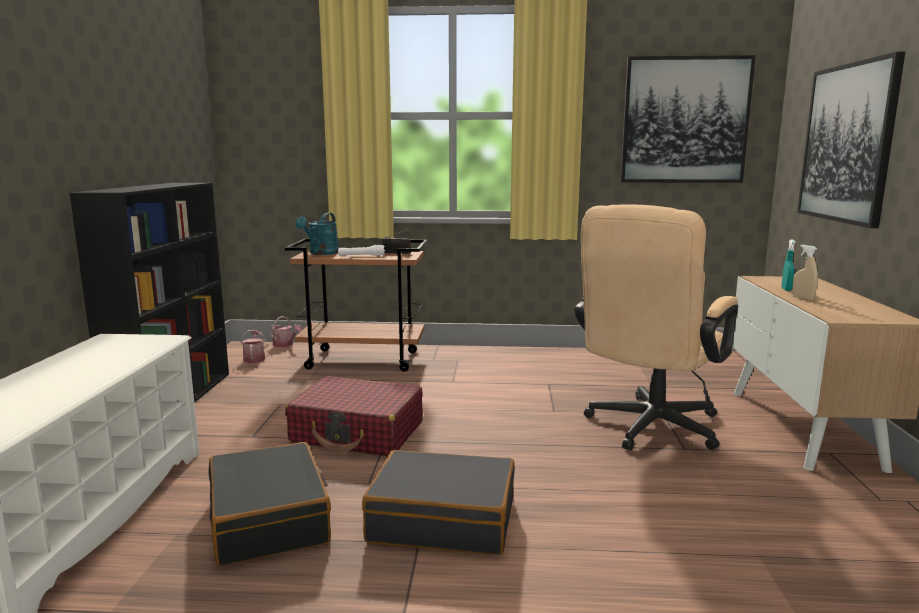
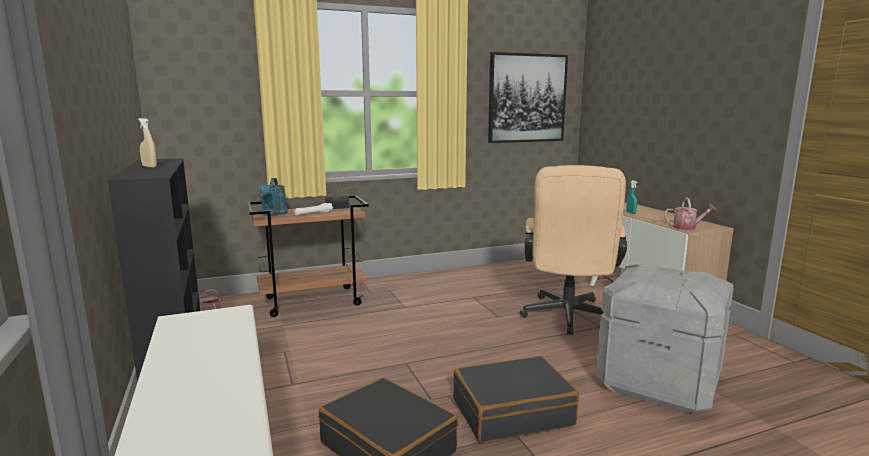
camera: 25 degrees left, 0 degrees up
(285, 344) = (226, 298): watering can -> watering can (687, 227)
(358, 432) = (377, 361): red suitcase -> none
(689, 536) = (659, 382): none -> grey storage box
(802, 298) = (649, 218): beige spray bottle -> beige spray bottle (149, 167)
(847, 143) = (647, 117): picture -> none

